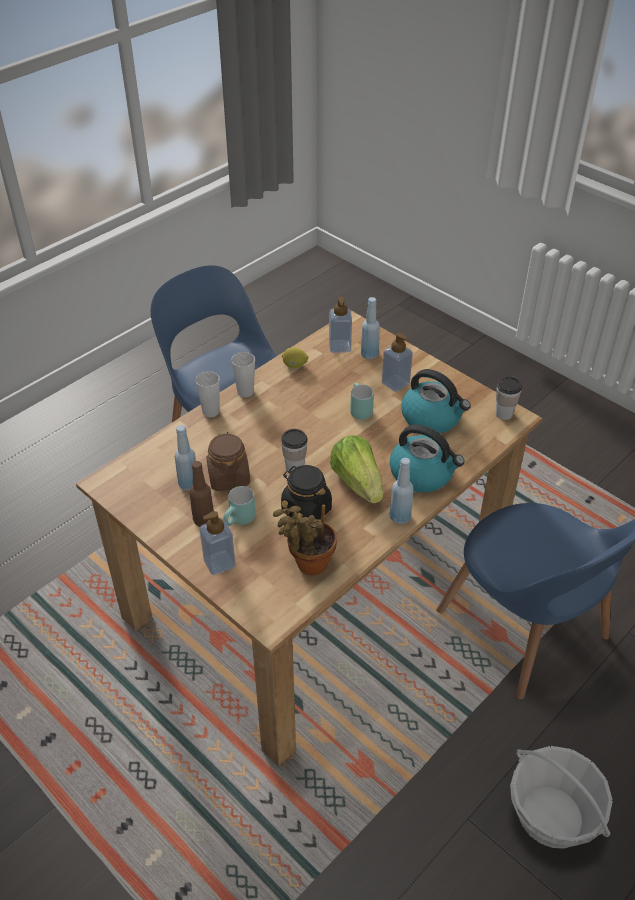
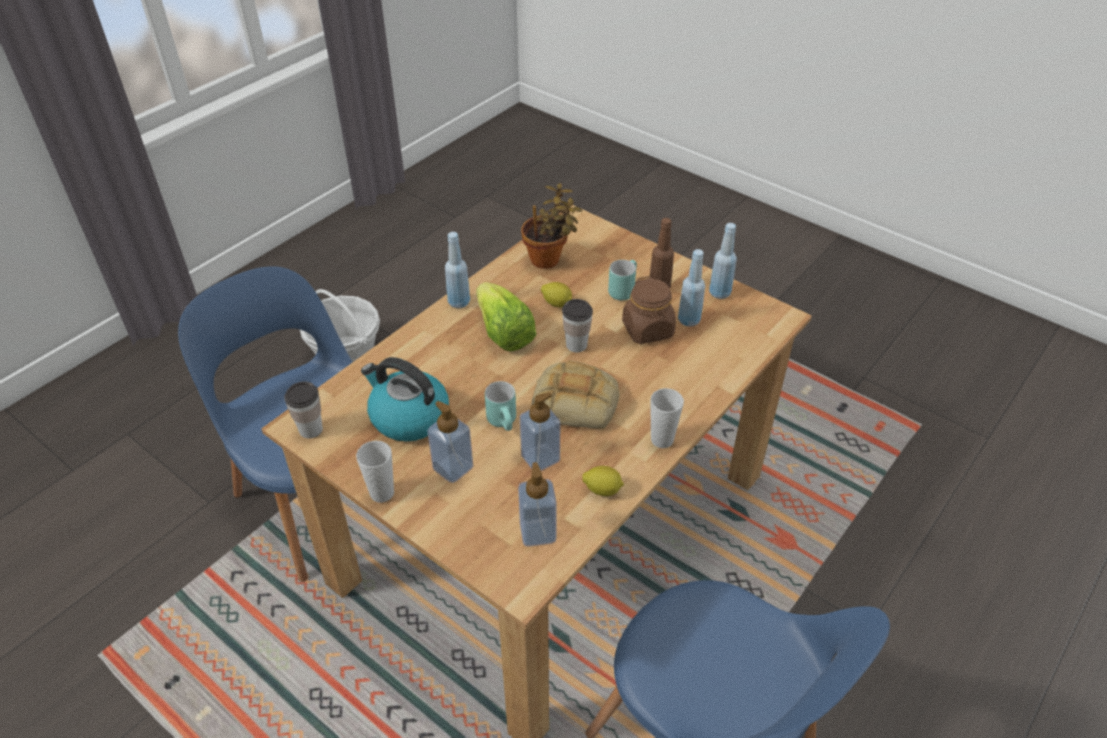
camera: 175 degrees right, 0 degrees up
(211, 412) = (698, 407): cup -> cup (382, 493)
(219, 563) = (631, 255): soap dispenser -> soap dispenser (540, 458)
(301, 421) = (577, 401): none -> bread
(306, 509) = (557, 303): black jar -> lemon
(369, 354) = (490, 519): blue bottle -> blue bottle (719, 293)
(422, 474) = (429, 346): kettle -> none

